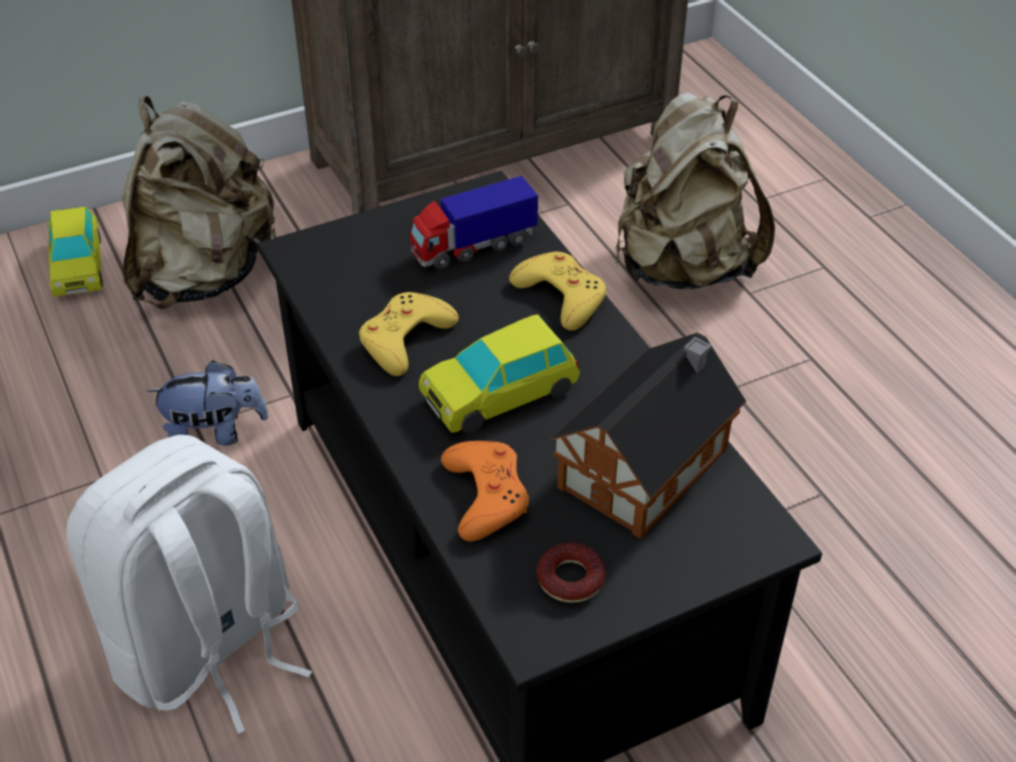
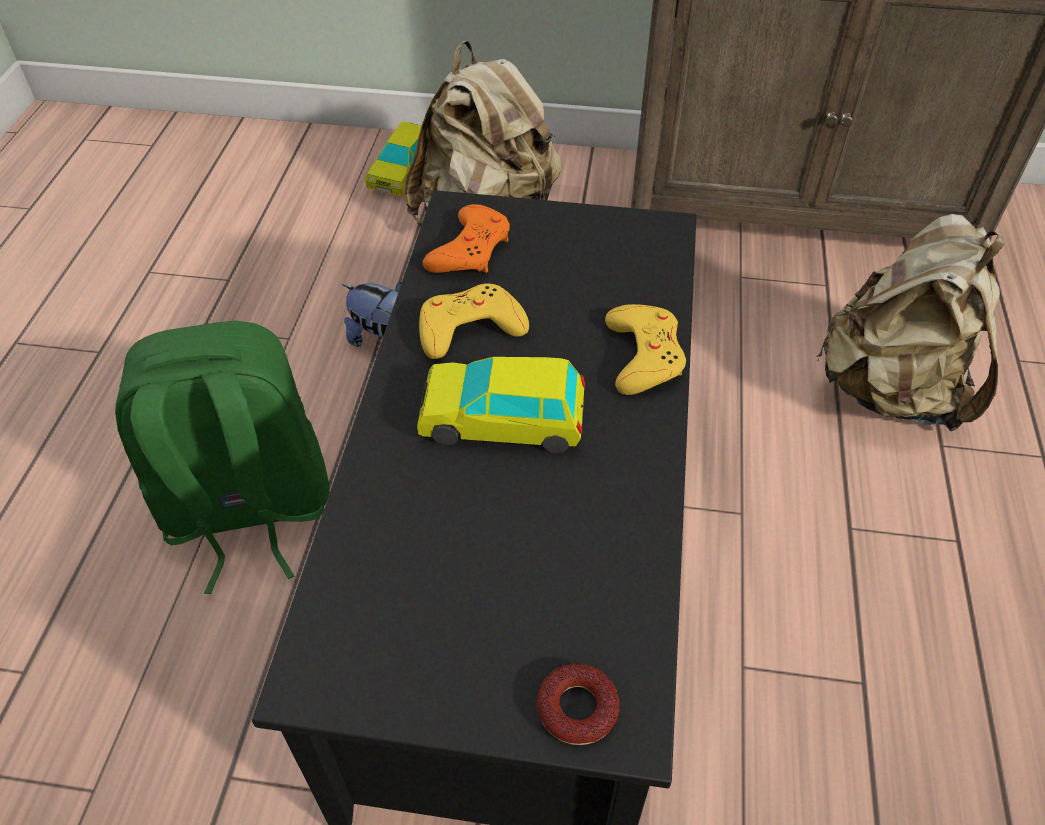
camera: 35 degrees right, 5 degrees up
(207, 648) = (246, 510): white backpack -> green backpack
(473, 247) = (605, 272): toy truck -> none
(485, 495) = (400, 512): orange game controller -> orange game controller (470, 249)
(570, 578) = (395, 643): donut -> donut (577, 708)
(649, 464) = (576, 570): toy house -> none

